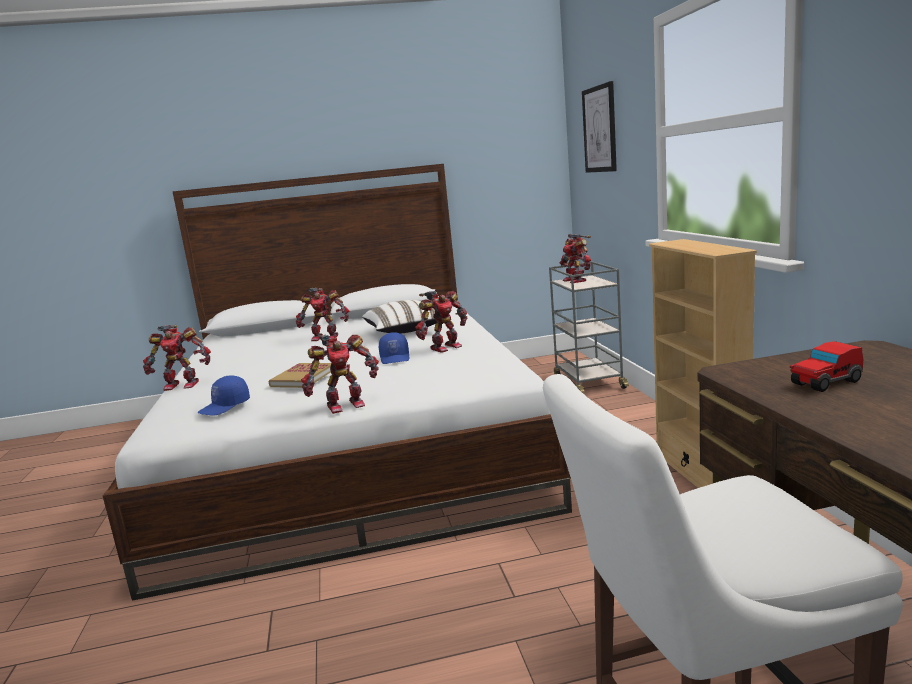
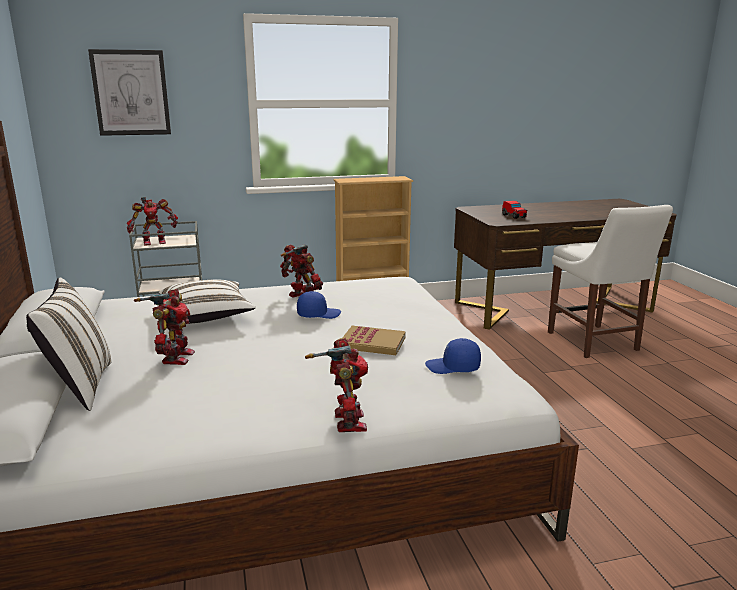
camera: 95 degrees left, 5 degrees up
(225, 407) = (453, 367): blue cap -> blue cap turned 150 degrees clockwise
(296, 329) = (79, 387): none -> white pillow
(344, 405) = (447, 323): toy robot -> none

